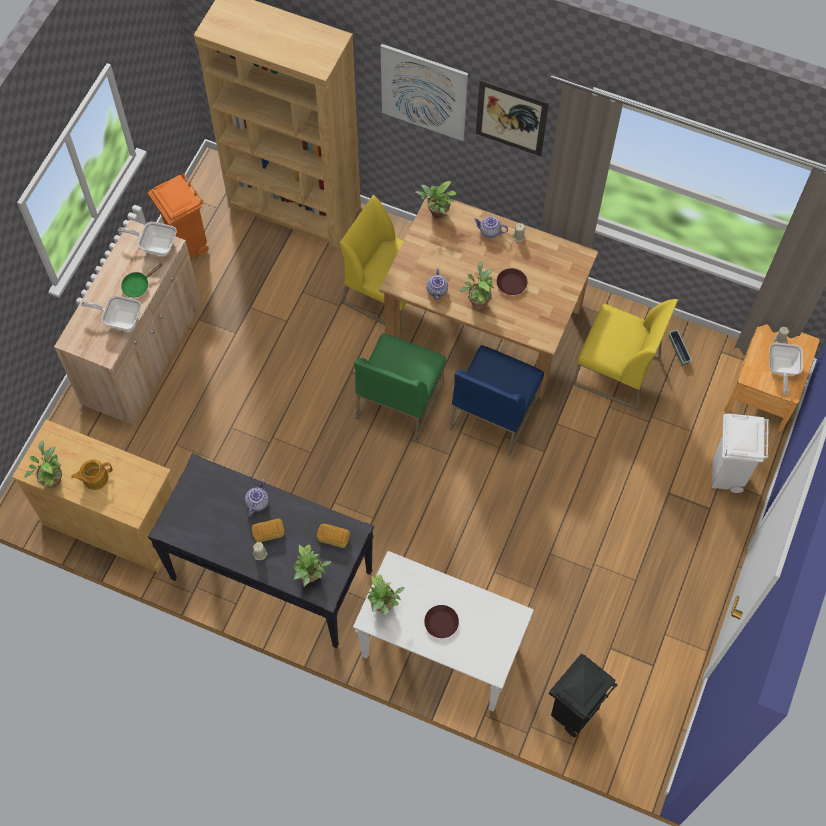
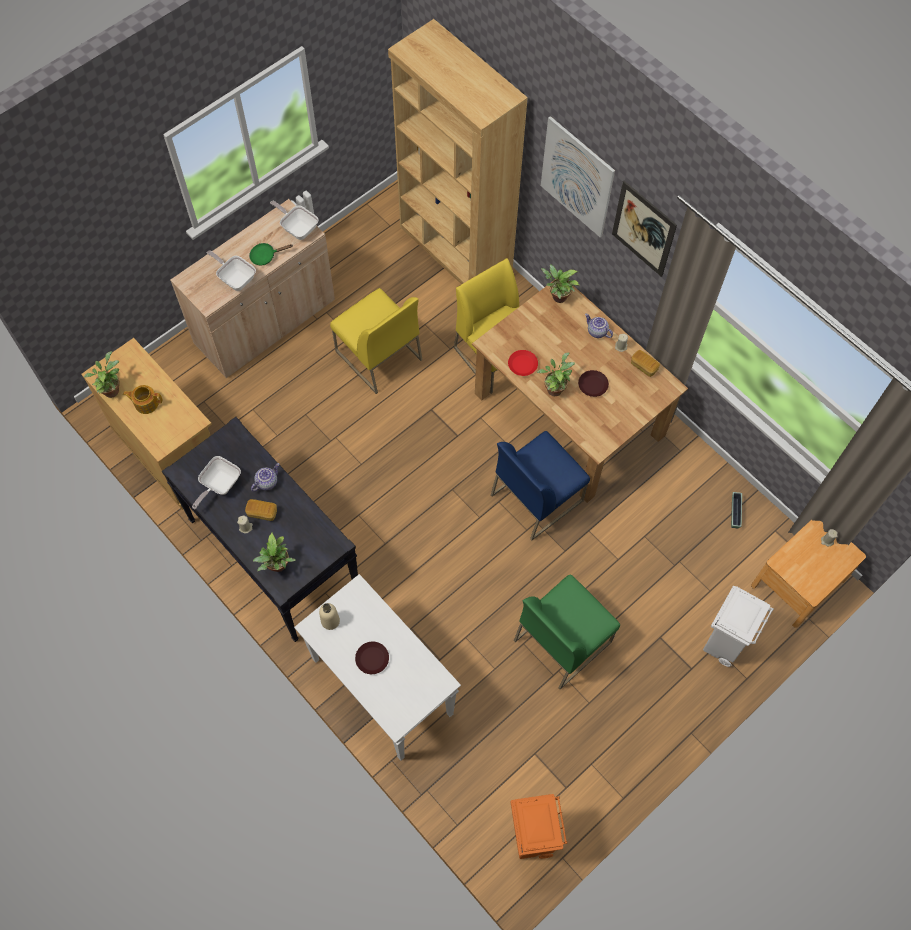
camera: 25 degrees right, 0 degrees up
(188, 246) = (349, 248): orange trash can -> orange trash can (532, 840)
(333, 538) = (314, 542): bread -> bread (644, 366)
(384, 606) = (330, 621): potted plant -> beige bottle
(399, 400) = (460, 451): green chair -> green chair (562, 640)
(437, 290) = (523, 364): teapot -> red plate
(572, 713) = (470, 796): black trash can -> none
(615, 371) = (666, 507): yellow chair -> yellow chair (378, 355)
(781, 370) = (814, 569): frying pan -> frying pan (219, 485)

